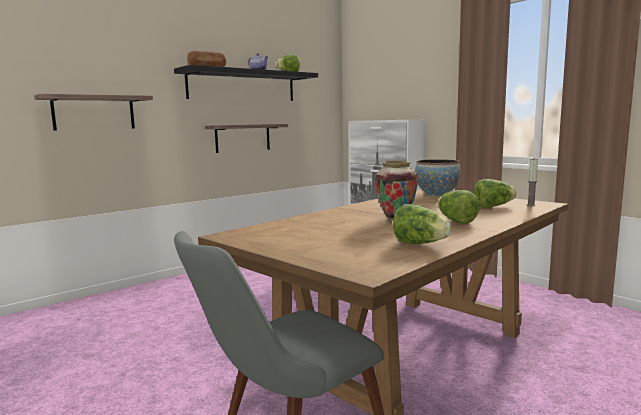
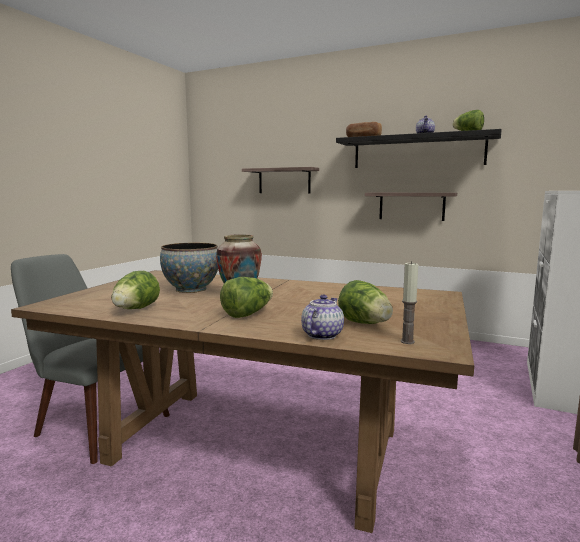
camera: 65 degrees right, 0 degrees up
(436, 195) = (422, 299): bowl -> bowl (191, 289)
(516, 214) = (321, 335): none -> teapot

